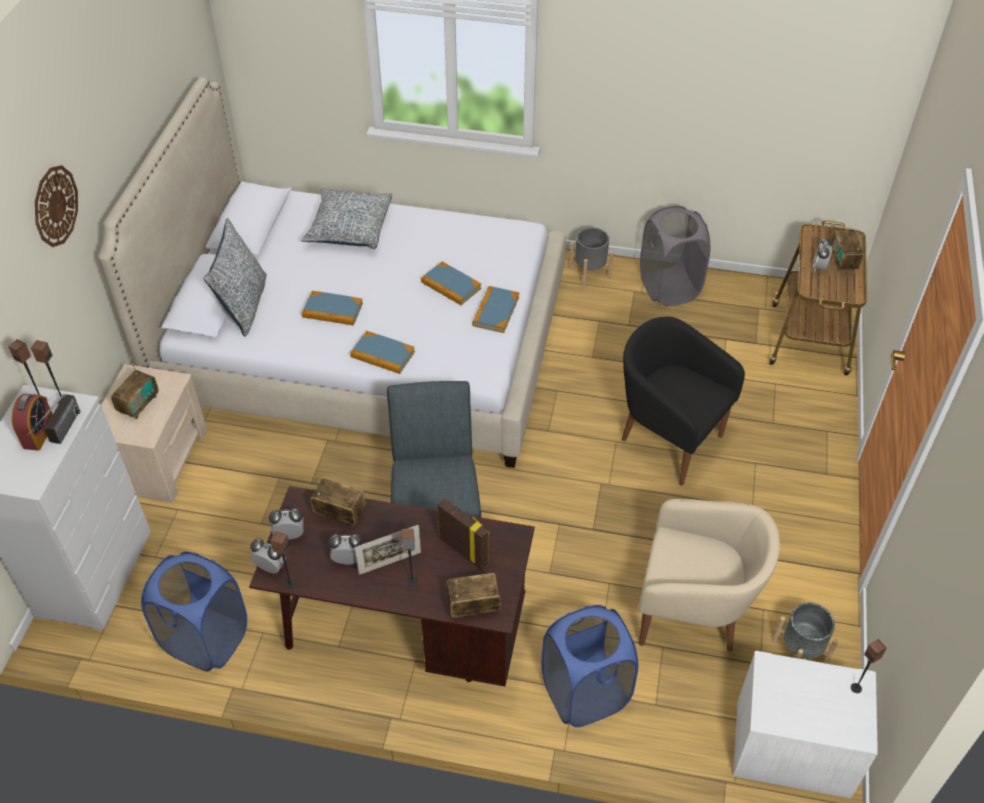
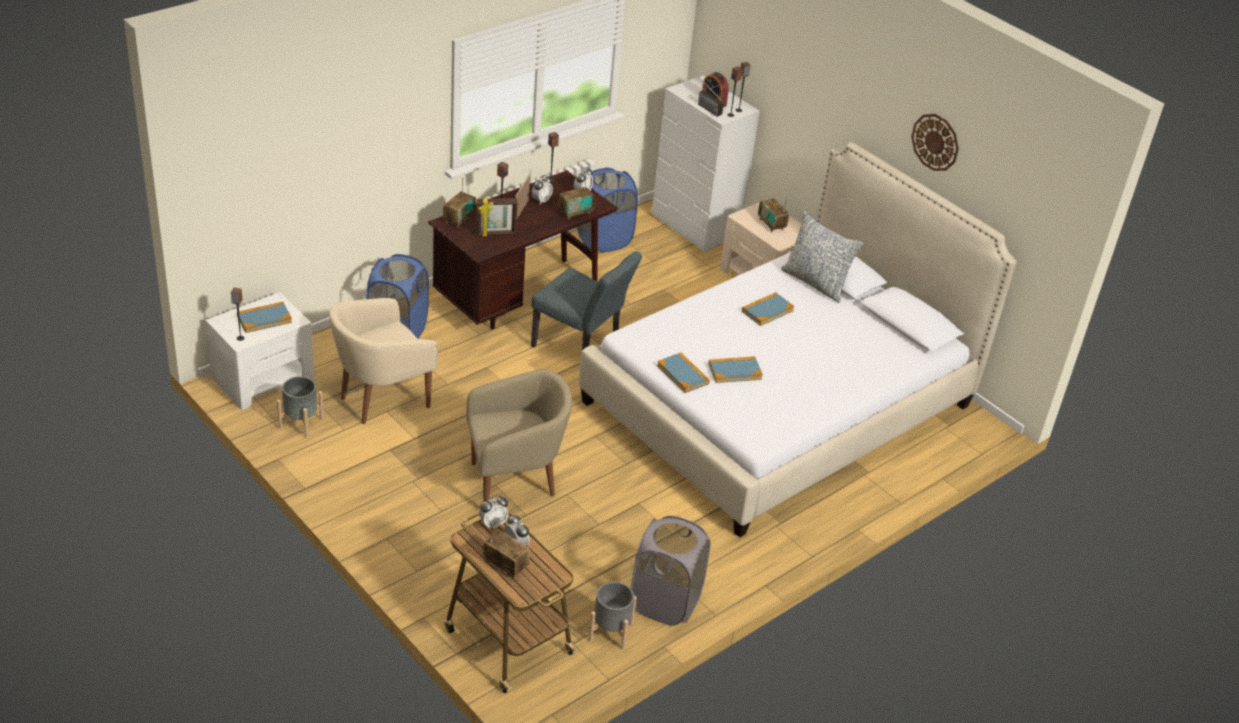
camera: 125 degrees right, 10 degrees down
(55, 206) = (841, 88): wall clock -> wall clock (935, 142)
(270, 567) = (569, 179): alarm clock -> alarm clock (493, 524)
(349, 228) = (857, 363): pillow -> none
(382, 354) = (698, 309): book -> book (264, 319)
(590, 273) = (736, 568): grey planter -> grey planter (610, 632)
(667, 441) = (515, 483): black armchair -> beige armchair

